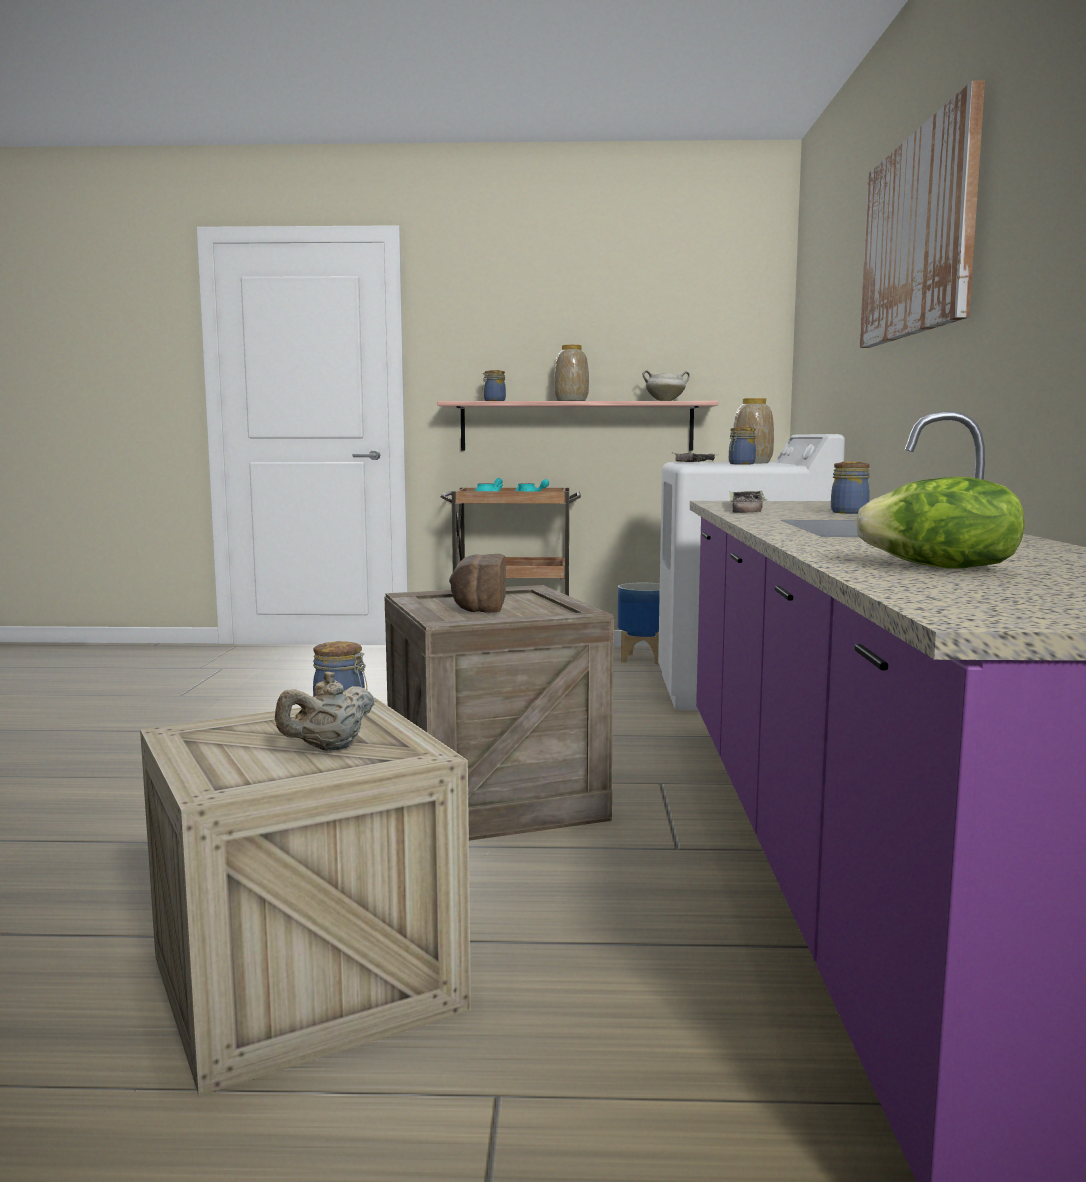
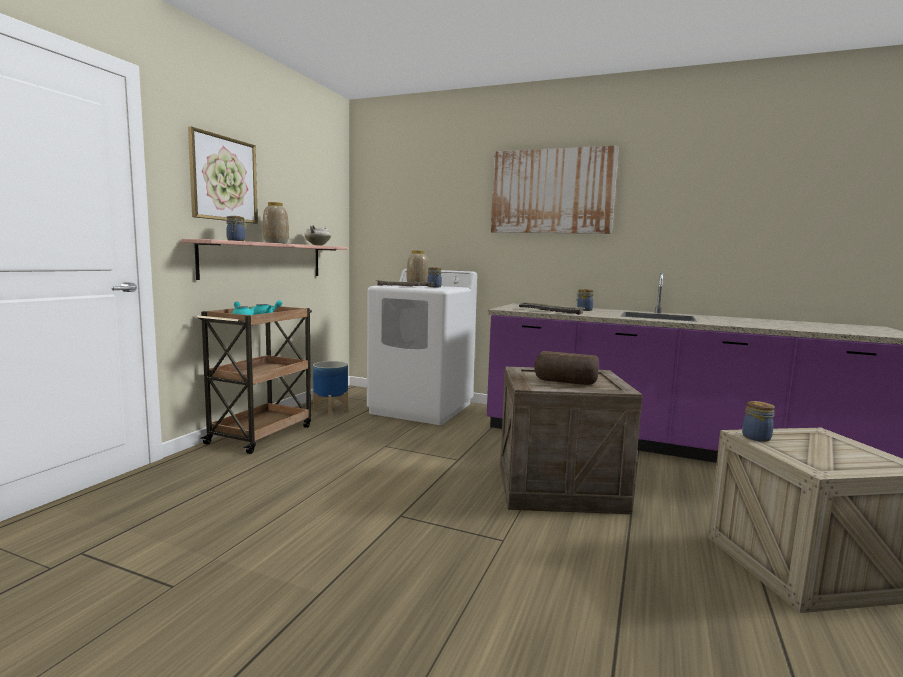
camera: 70 degrees left, 0 degrees up
(328, 748) = (825, 444): beige teapot -> none
(507, 325) = (223, 179): none -> picture
(941, 568) = (800, 327): lettuce -> none

